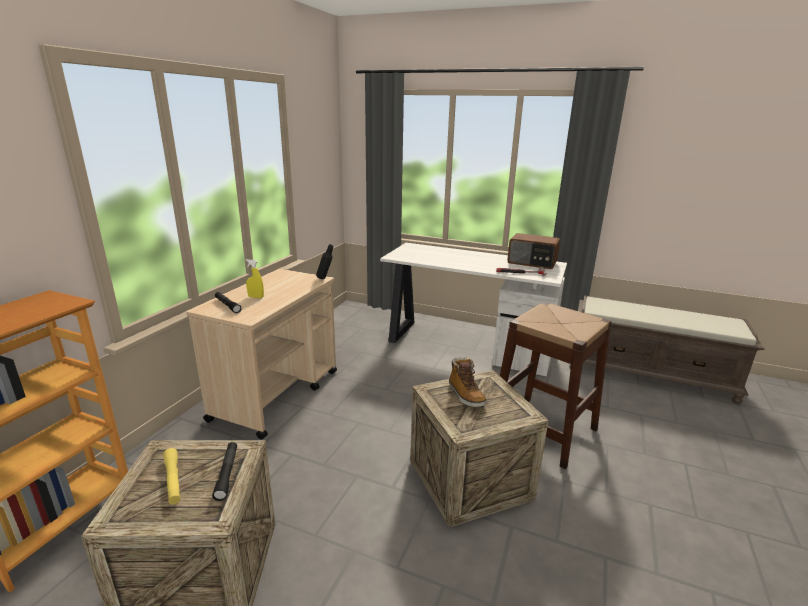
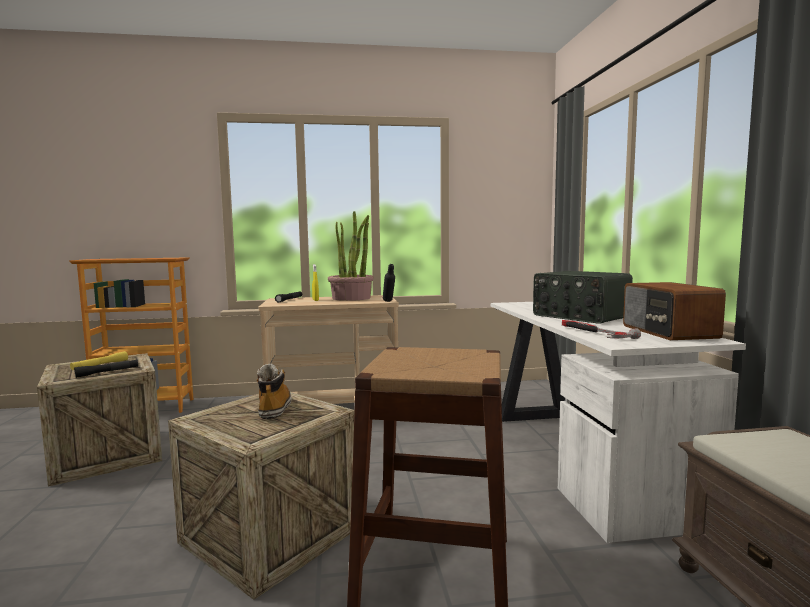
camera: 60 degrees right, 15 degrees down
(273, 283) = (351, 298): none -> potted plant
(465, 395) = (274, 408): boot -> boot turned 135 degrees clockwise
(469, 260) = (579, 316): none -> radio

